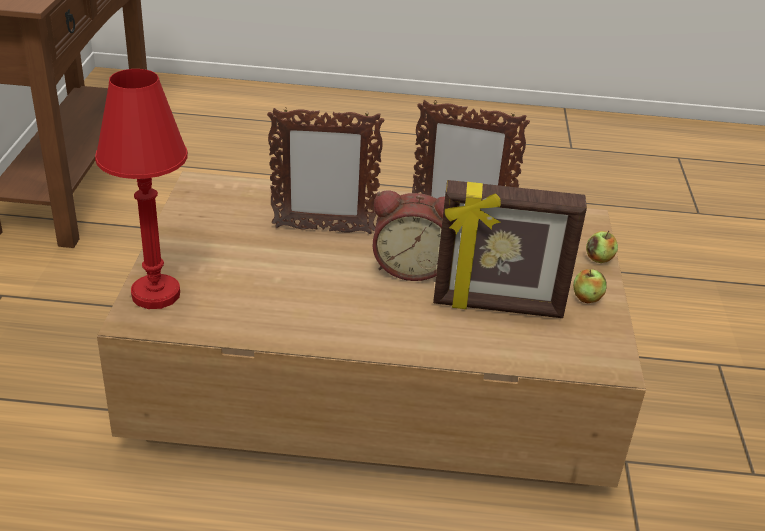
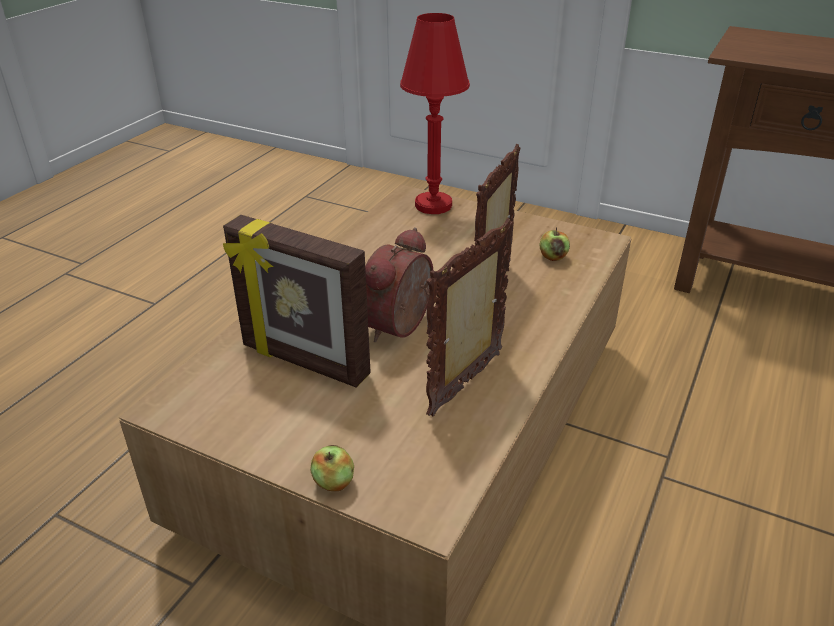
camera: 115 degrees right, 0 degrees up
(497, 307) = (304, 362): picture frame -> picture frame turned 90 degrees counterclockwise
(586, 298) = (271, 434): apple -> apple (553, 257)

